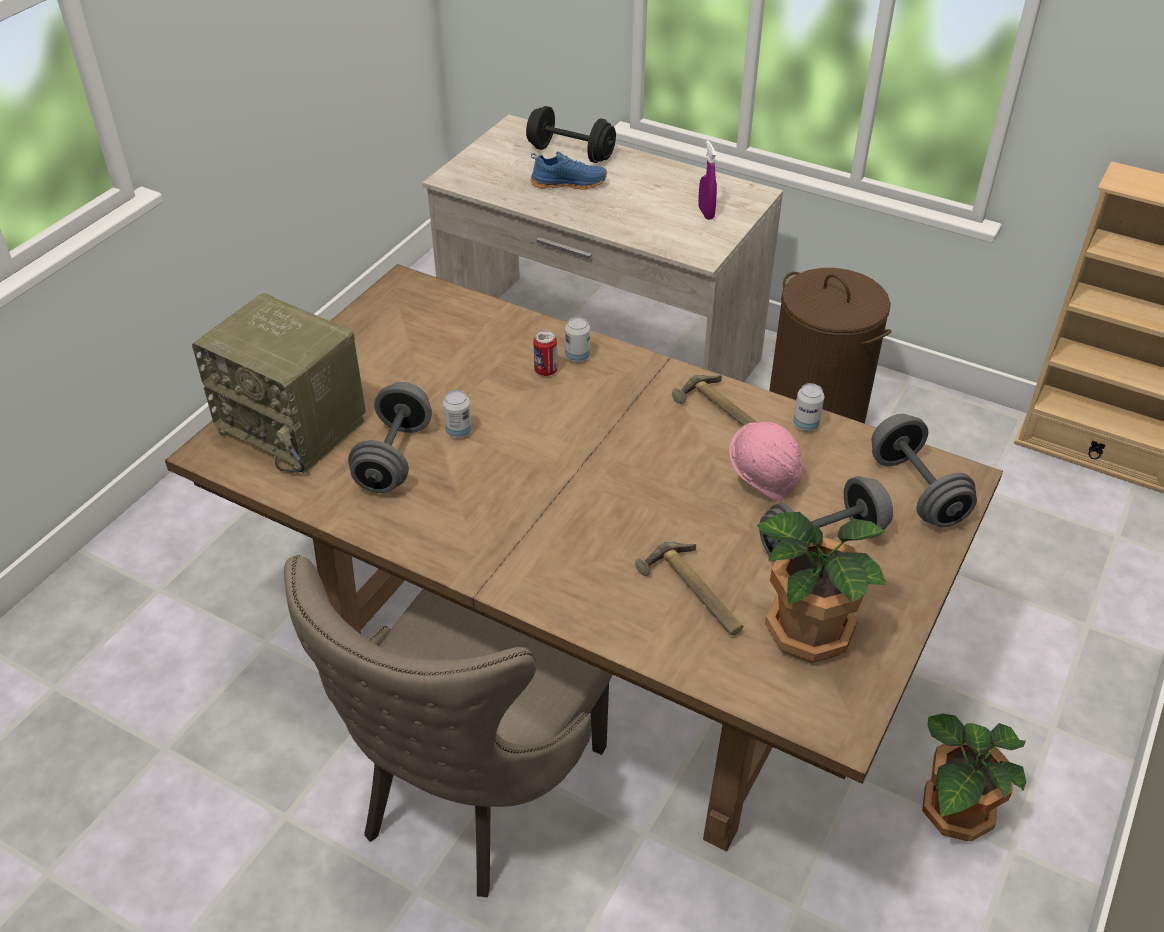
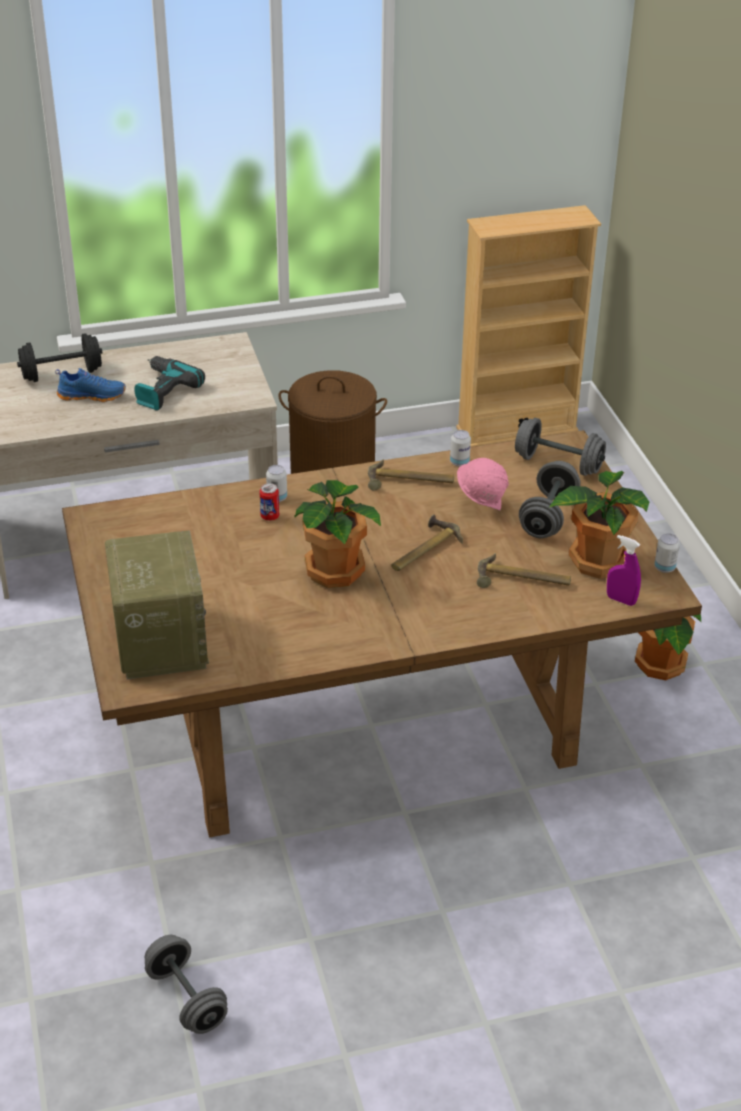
camera: 45 degrees left, 5 degrees down
(295, 426) = (159, 639): radio -> radio turned 90 degrees counterclockwise
(394, 458) = (253, 617): grey dumbbell -> grey dumbbell (187, 998)
(459, 431) = (270, 580): can -> can (664, 568)
(472, 793) = (406, 841): beige chair -> none
(529, 460) = (337, 570): none -> potted plant
(568, 183) = (92, 395): blue shoe -> blue shoe turned 45 degrees clockwise
(631, 207) = (162, 390): none -> power drill
(638, 493) = (422, 550): none -> hammer
(706, 213) = (218, 370): purple spray bottle -> purple spray bottle (621, 600)

